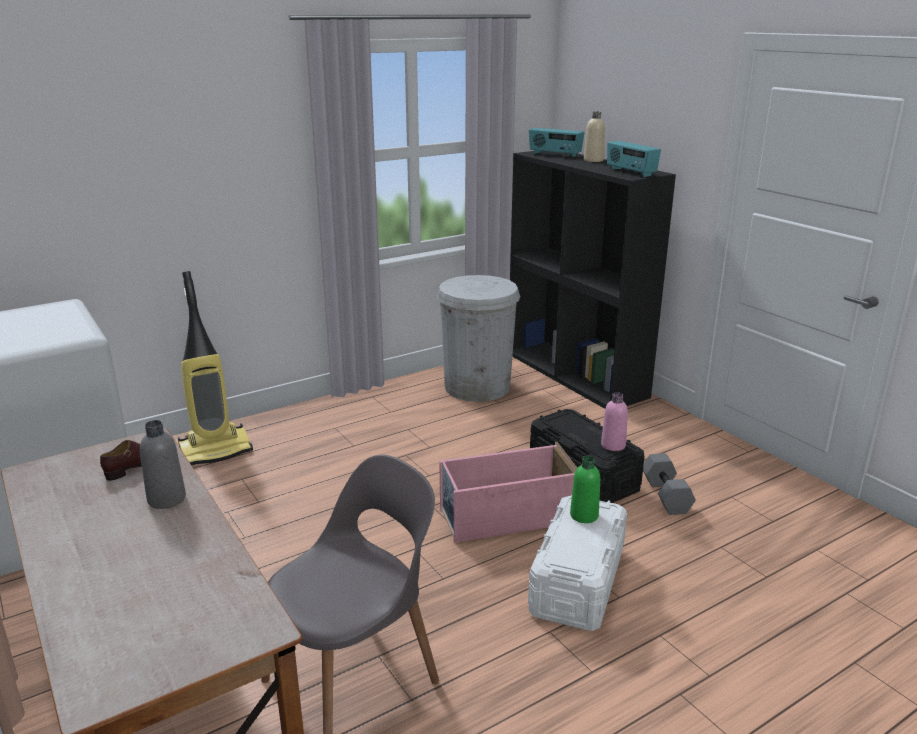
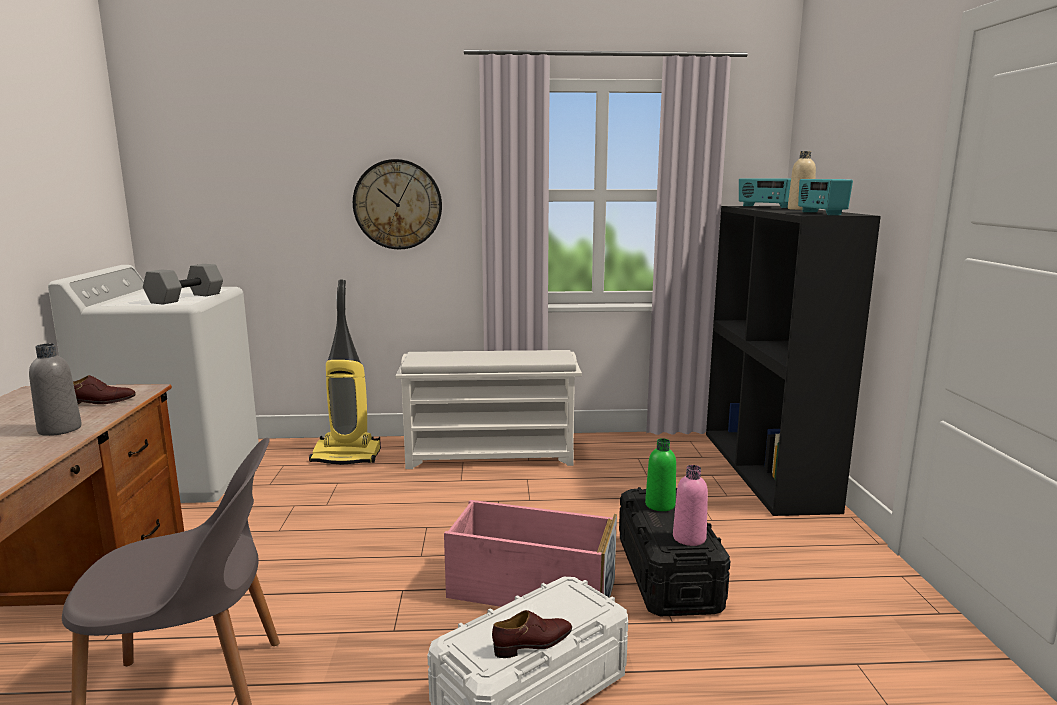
camera: 30 degrees right, 10 degrees down
(224, 180) = (397, 204): none -> wall clock
(354, 415) = (491, 455): none -> white shoe rack
(477, 387) = (640, 457): white trash can -> none
(584, 515) = (560, 603): green bottle -> green bottle (660, 505)
(596, 545) = (533, 643): none -> brown shoe
(664, 495) = (754, 629): grey dumbbell -> grey dumbbell (186, 298)

